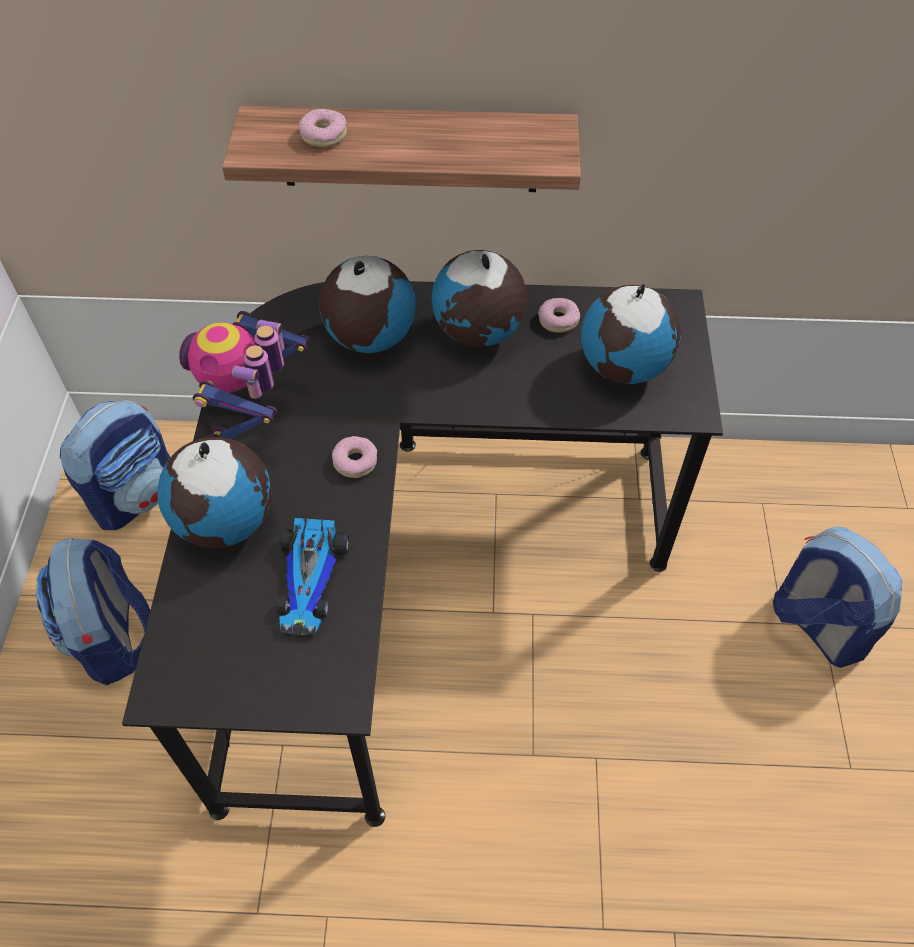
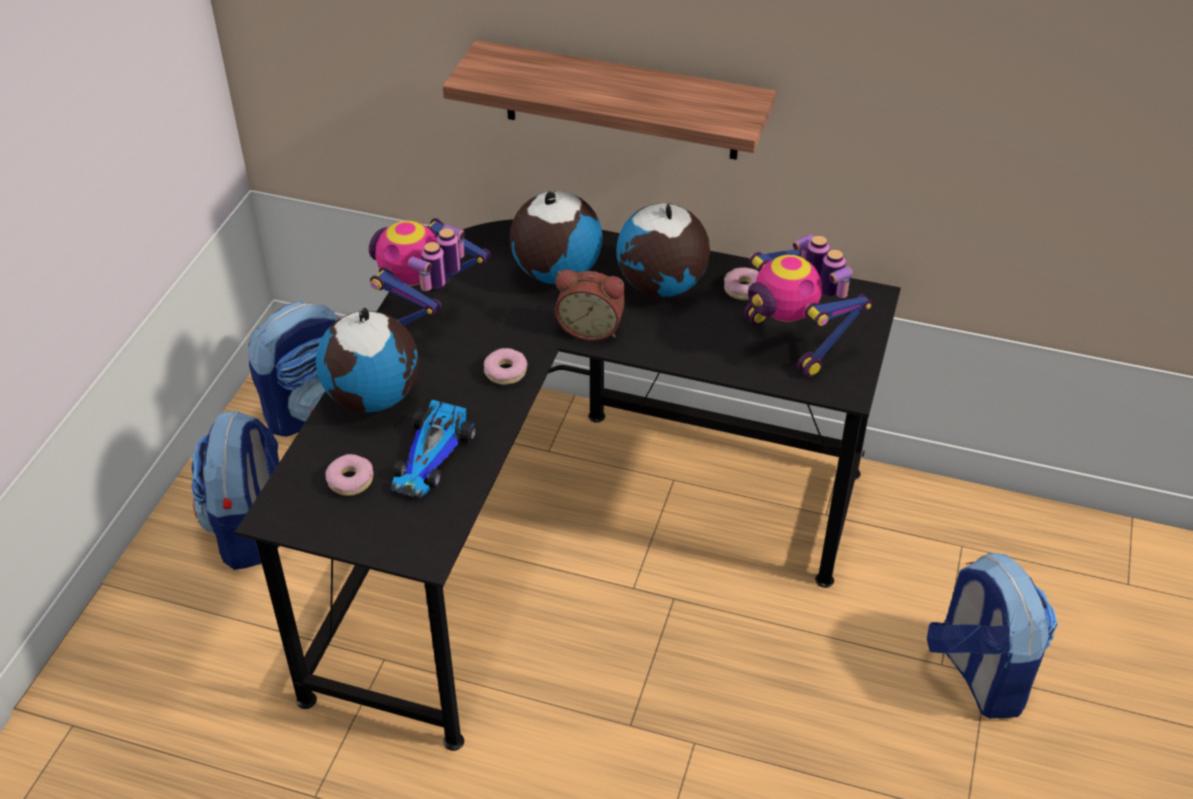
camera: 15 degrees right, 10 degrees down
(324, 135) = (539, 73): donut -> donut (350, 480)
(425, 393) = (591, 328): none -> alarm clock
(624, 367) = (793, 340): globe -> toy robot

